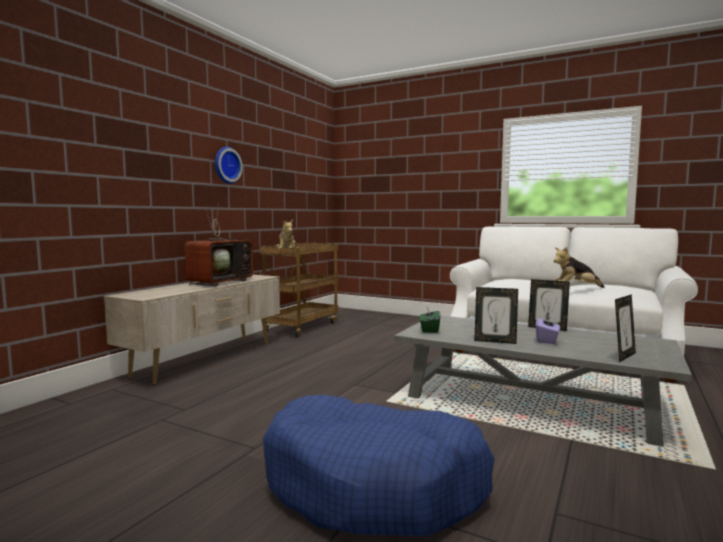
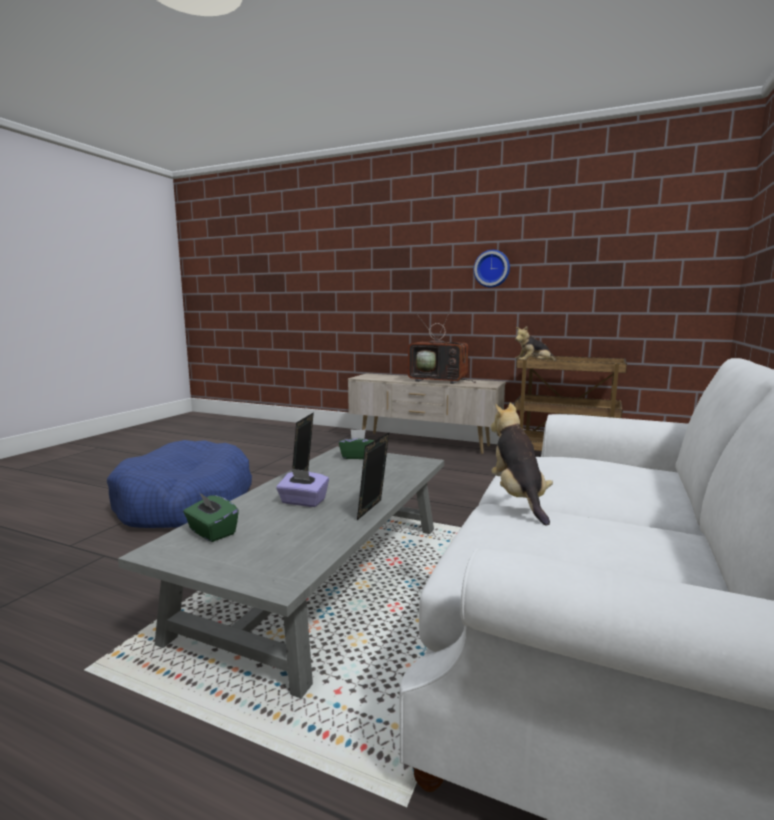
camera: 85 degrees right, 5 degrees up
(623, 356) = (211, 532): picture frame -> green tissue box

